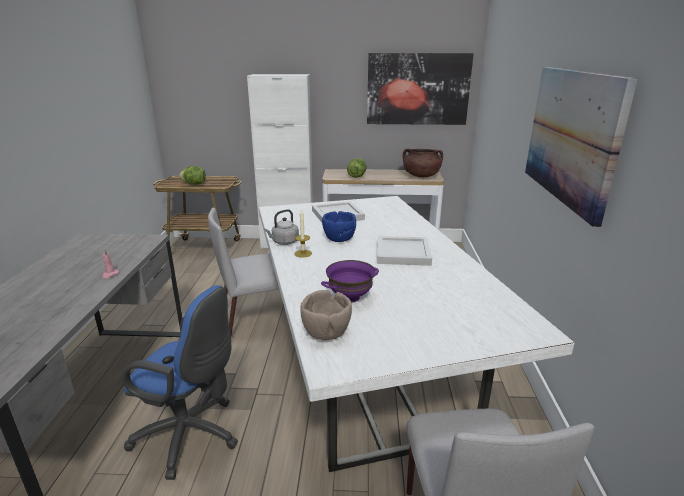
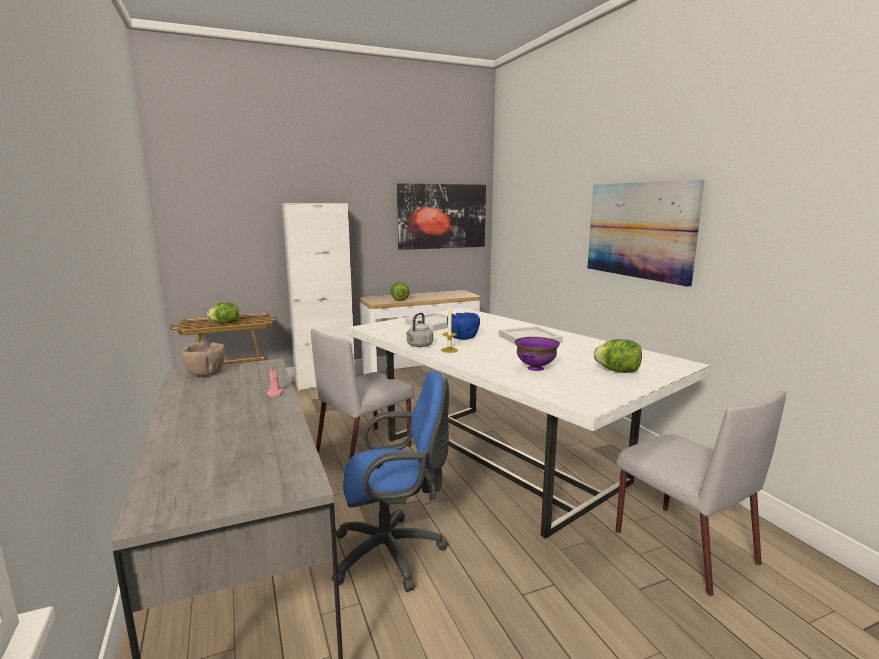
camera: 25 degrees left, 10 degrees down
(326, 332) = (552, 389): brown bowl -> brown bowl (205, 373)
(421, 176) = (456, 294): brown cooking pot -> none
(434, 324) = (618, 371): none -> lettuce

